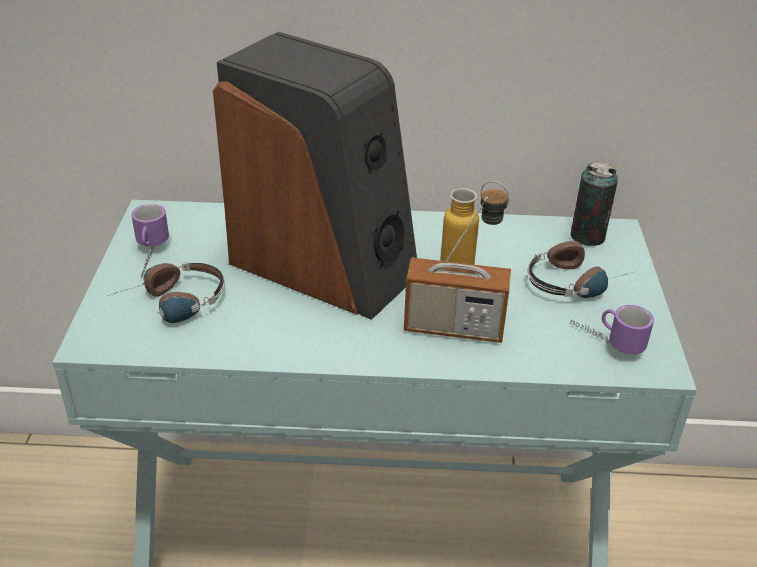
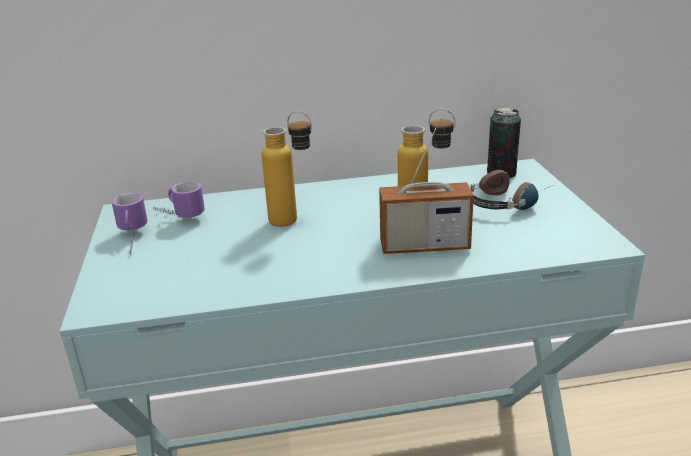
camera: 10 degrees left, 10 degrees down
(171, 305) = (165, 270): headphones -> none
(324, 266) = (294, 223): speaker -> bottle
(605, 341) = (554, 235): mug -> mug (178, 216)

